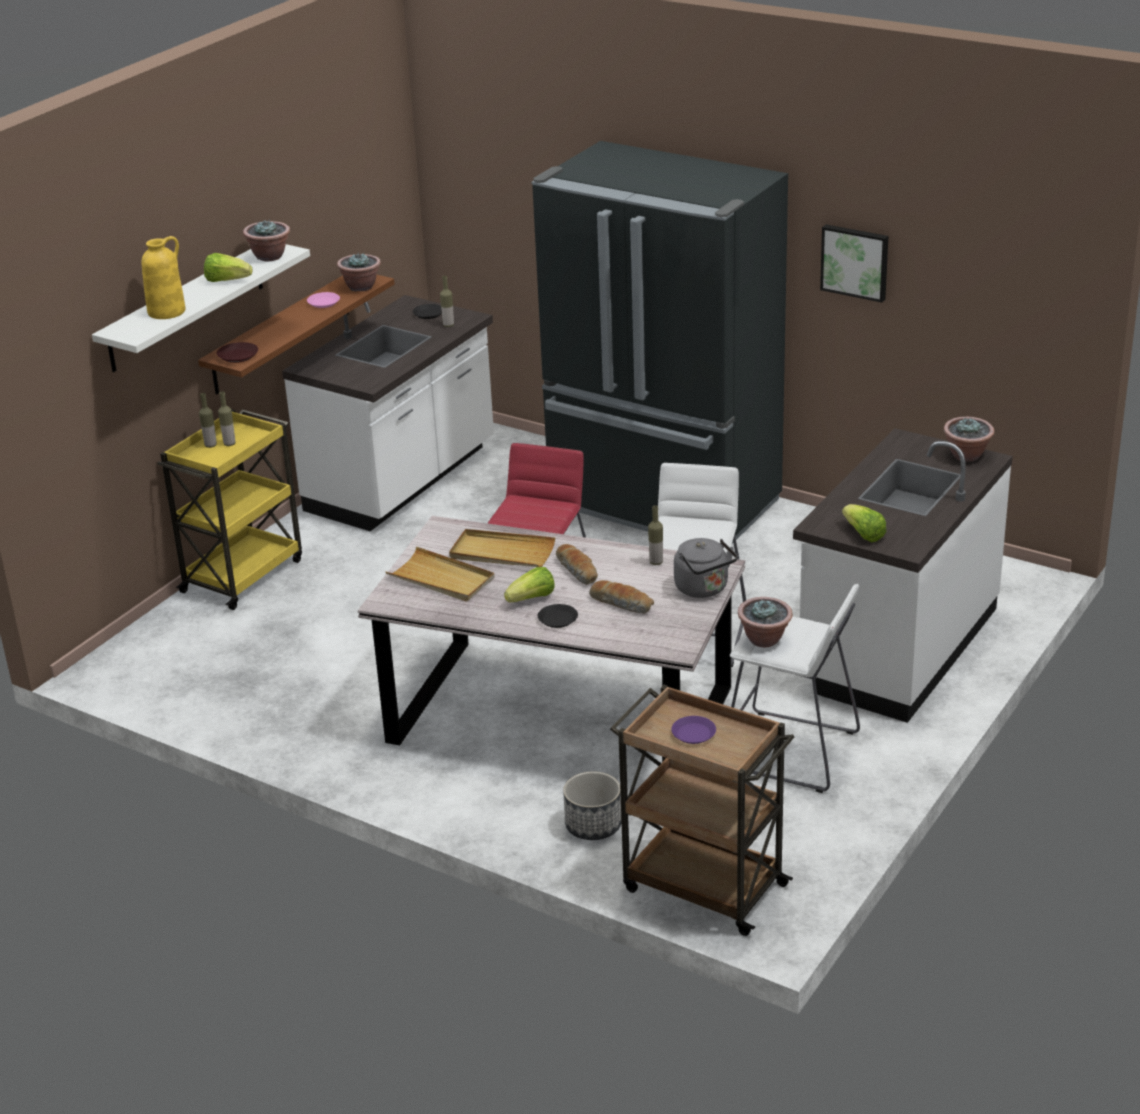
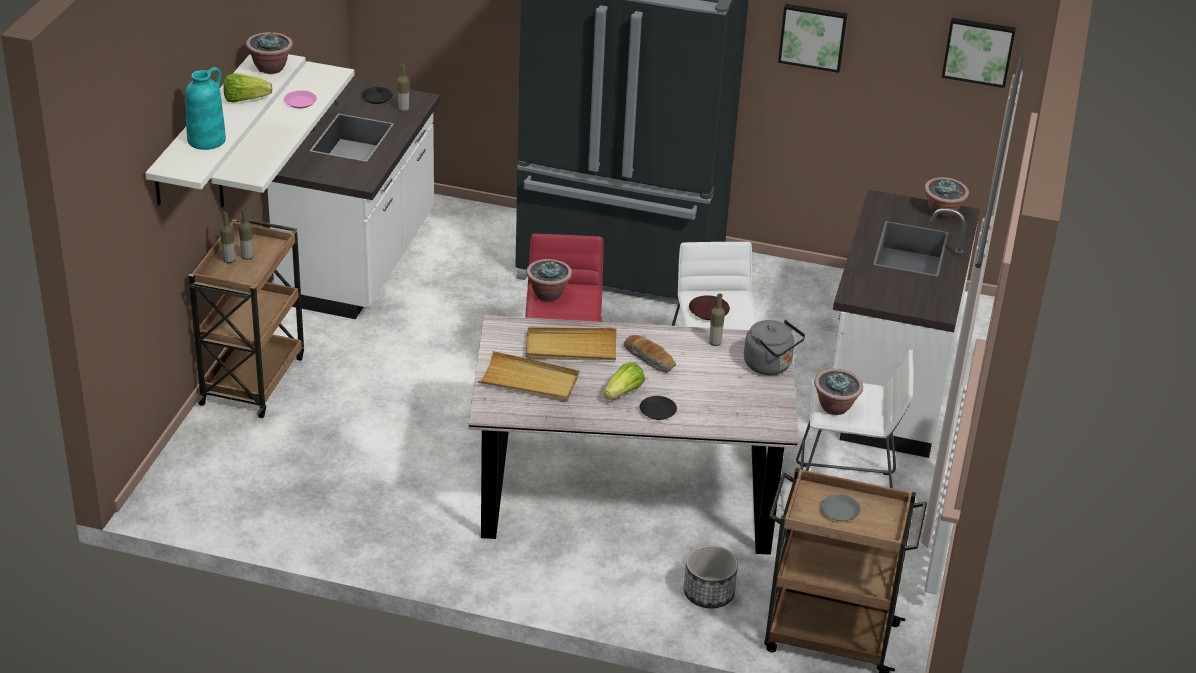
camera: 20 degrees left, 5 degrees up
(167, 311) = (207, 140): yellow vase -> turquoise vase
(237, 356) = (249, 170): brown plate -> brown plate (708, 311)
(244, 574) = (253, 379): yellow cart -> brown cart
(281, 332) = (262, 135): brown shelf -> white shelf
(361, 287) = (327, 81): potted plant -> potted plant (548, 294)
(622, 603) = (706, 388): bread -> none
(693, 734) = (840, 511): purple plate -> grey plate
(863, 534) = (895, 300): lettuce -> none
(1027, 280) = (978, 51): none -> picture

